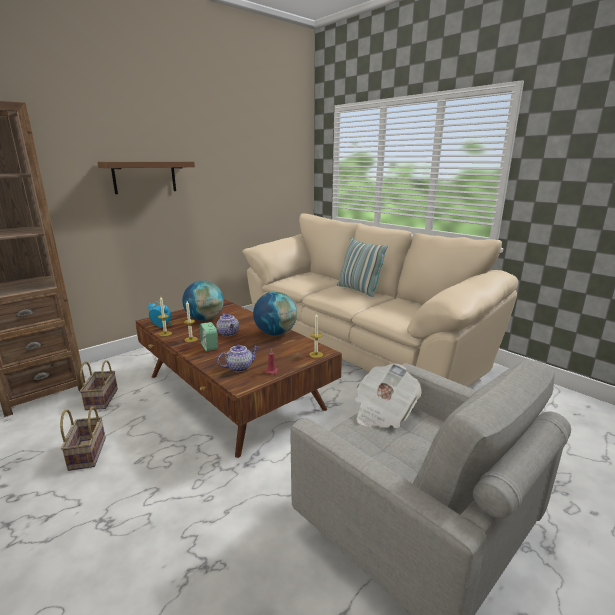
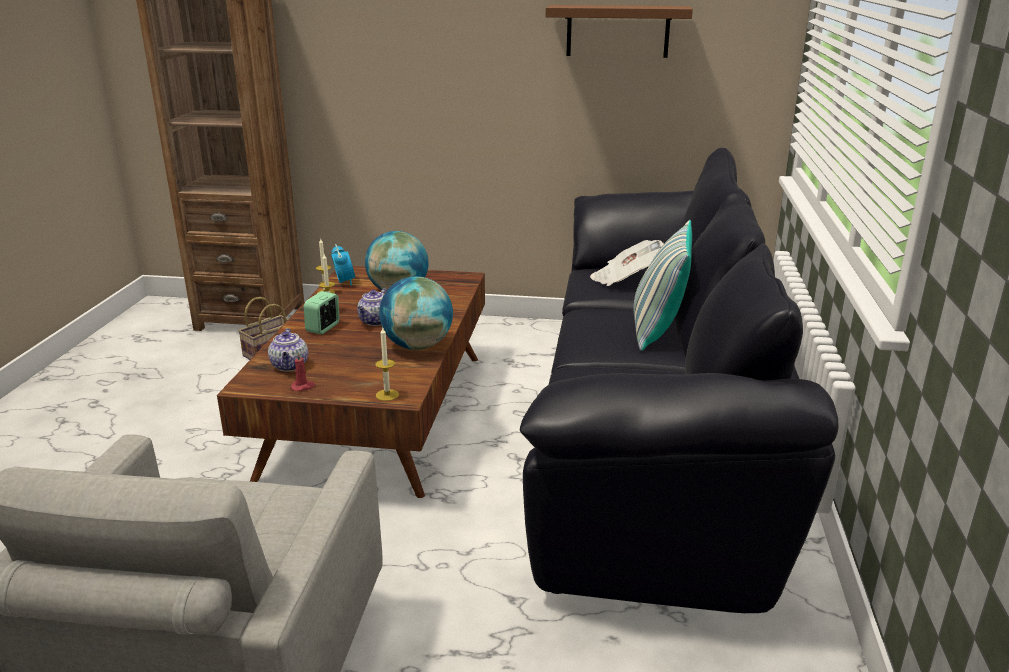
camera: 50 degrees right, 5 degrees up
(87, 453) = (179, 398): basket -> none
(144, 177) = (426, 54): brown shelf -> brown shelf (617, 31)
(240, 367) = (290, 366): teapot -> teapot turned 60 degrees clockwise
(356, 347) = (648, 443): beige sofa -> black sofa
(383, 411) = (272, 496): newspaper -> newspaper (624, 280)

